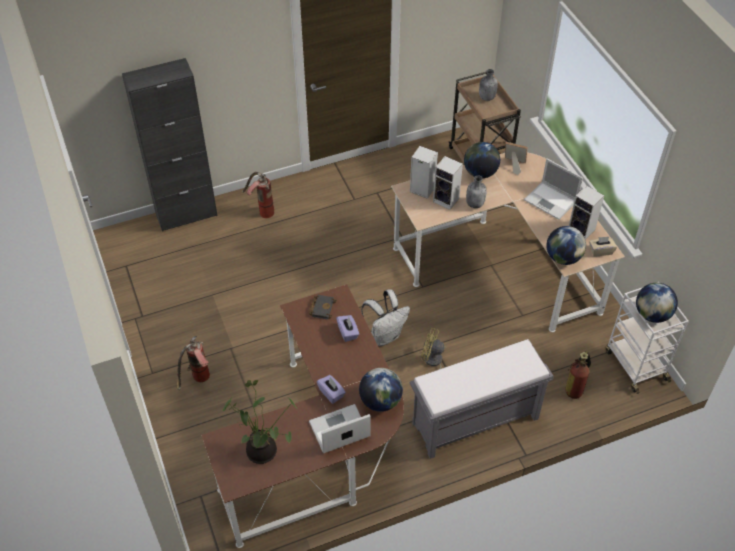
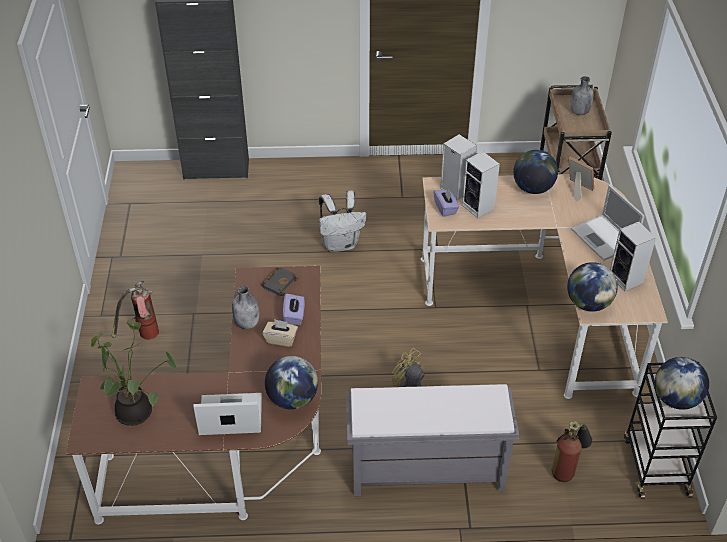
camera: 20 degrees right, 5 degrees down
(261, 211) = (295, 184): fire extinguisher -> none
(331, 393) = (242, 374): purple tissue box -> purple tissue box (445, 208)
(385, 335) = (367, 347): white backpack -> white backpack (341, 243)
(475, 203) = (510, 219): grey bottle -> grey bottle (247, 323)
(600, 251) = (639, 308): beige tissue box -> beige tissue box (281, 339)
(635, 364) = (655, 465): white cart -> black cart

